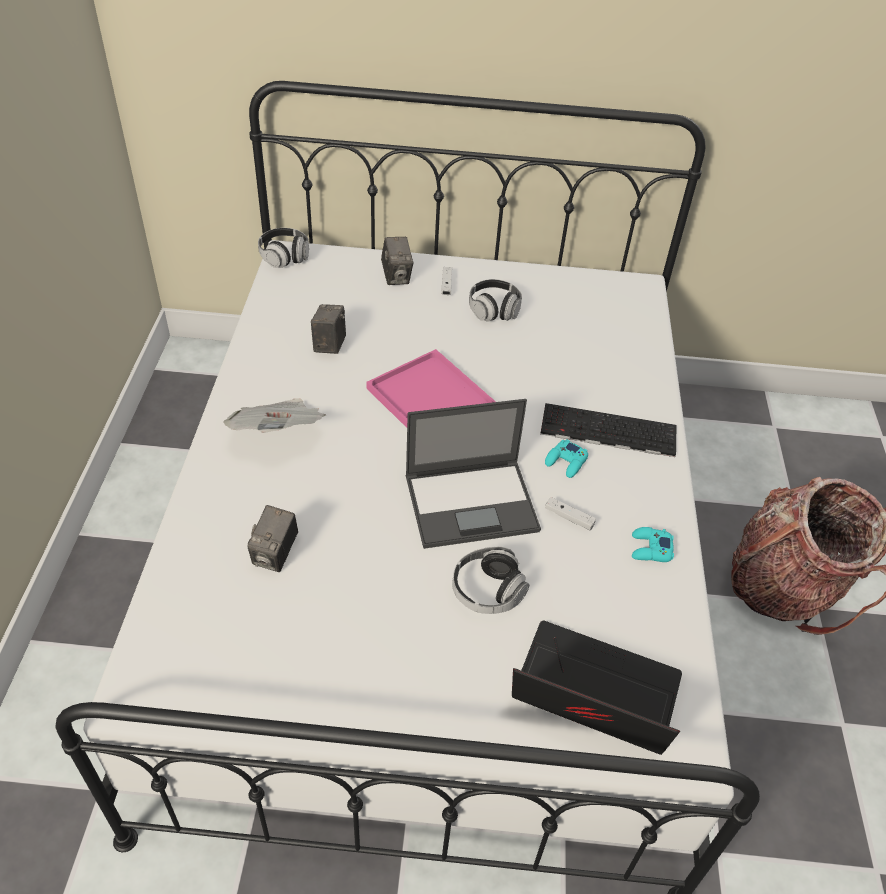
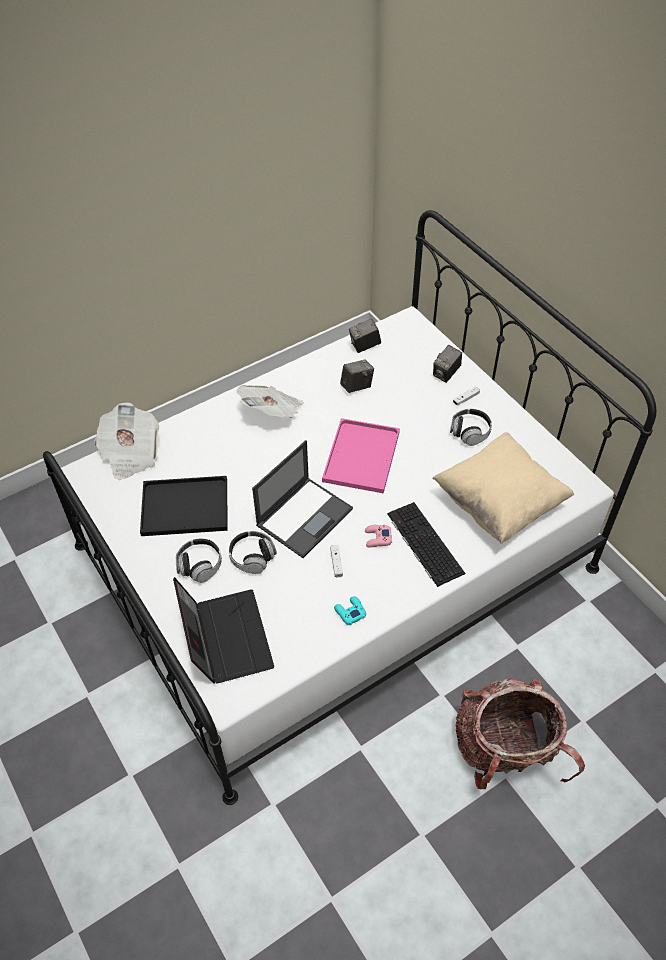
camera: 55 degrees right, 5 degrees up
(167, 618) = (130, 453): none -> newspaper
(275, 554) = (198, 464): camera -> camera (364, 346)
(284, 256) = (405, 320): headphones -> headphones (200, 565)
(332, 615) = (183, 508): none -> black tray
(473, 503) = (305, 516): laptop -> laptop turned 90 degrees counterclockwise
(566, 462) = (377, 538): turquoise game controller -> pink game controller
(607, 348) = (499, 503): none -> beige pillow

